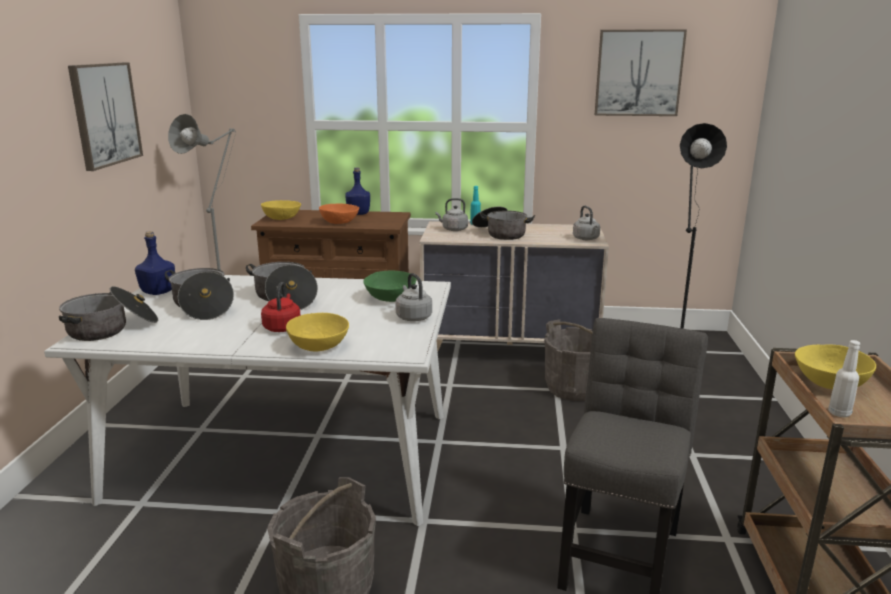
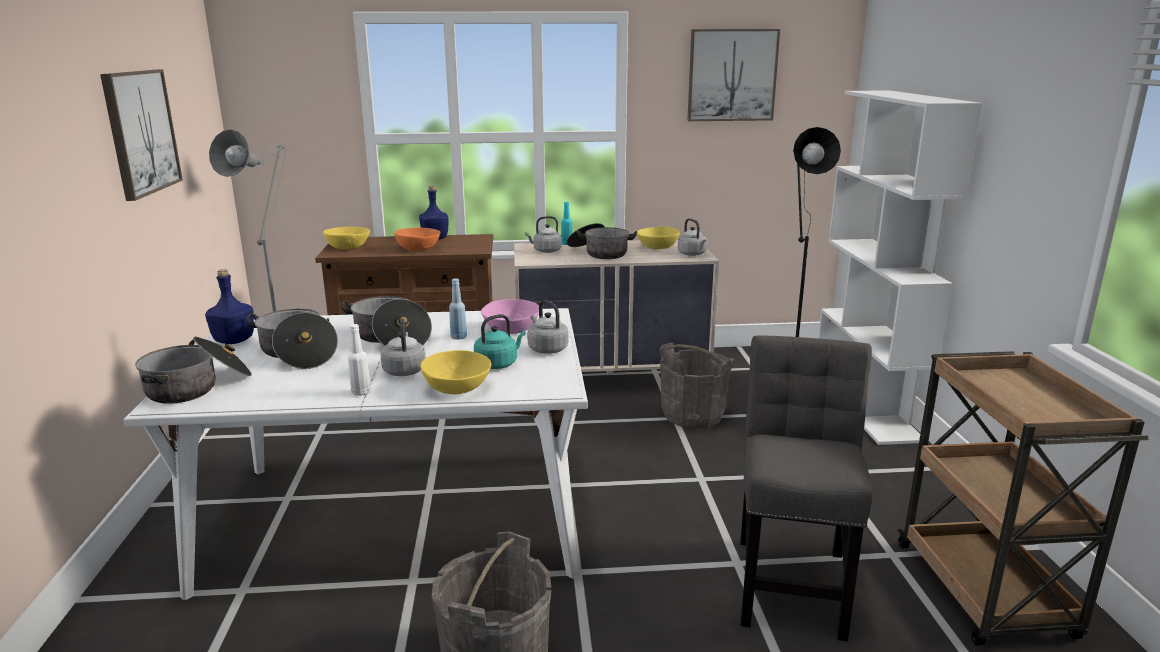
camera: 10 degrees left, 0 degrees up
(282, 327) = (404, 370): red kettle -> grey kettle
(342, 301) = (458, 337): none -> blue bottle
(364, 327) = (498, 364): none -> turquoise kettle
(390, 298) = (511, 330): green bowl -> pink bowl
(746, 393) = (866, 405): none -> white bookcase
(829, 383) = (996, 385): yellow bowl -> yellow bowl (657, 247)
(839, 413) = (1018, 413): white bottle -> white bottle (361, 392)

